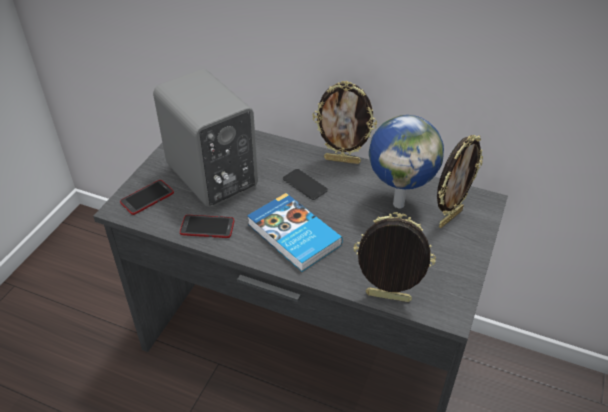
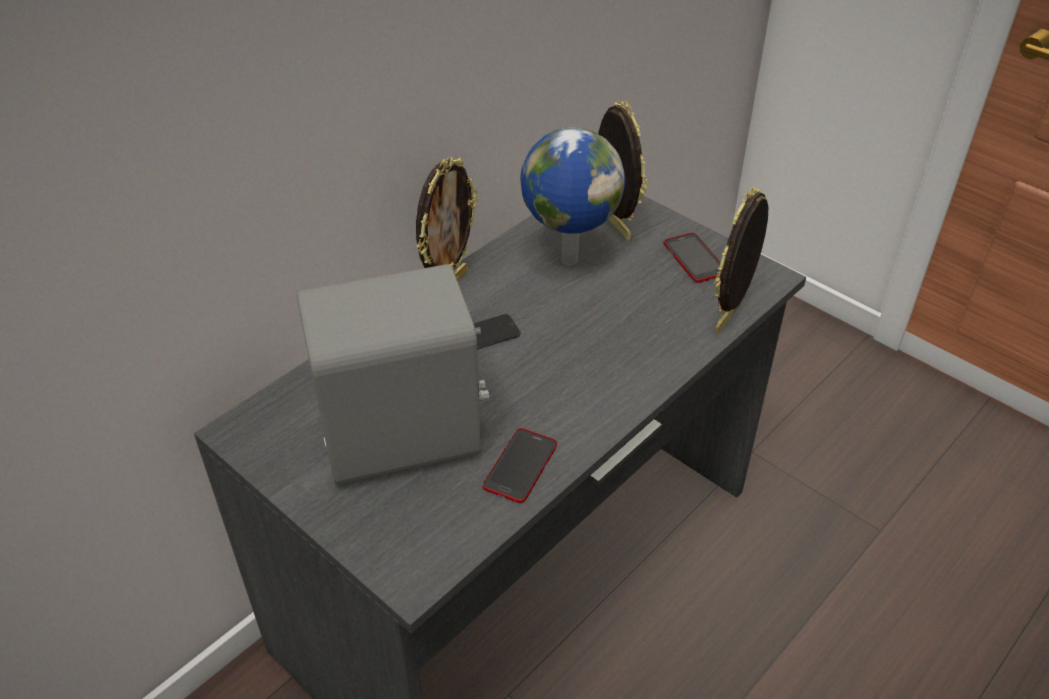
camera: 70 degrees left, 0 degrees up
(147, 198) = (406, 534): phone -> phone (694, 259)
(293, 235) = (583, 374): book -> none

